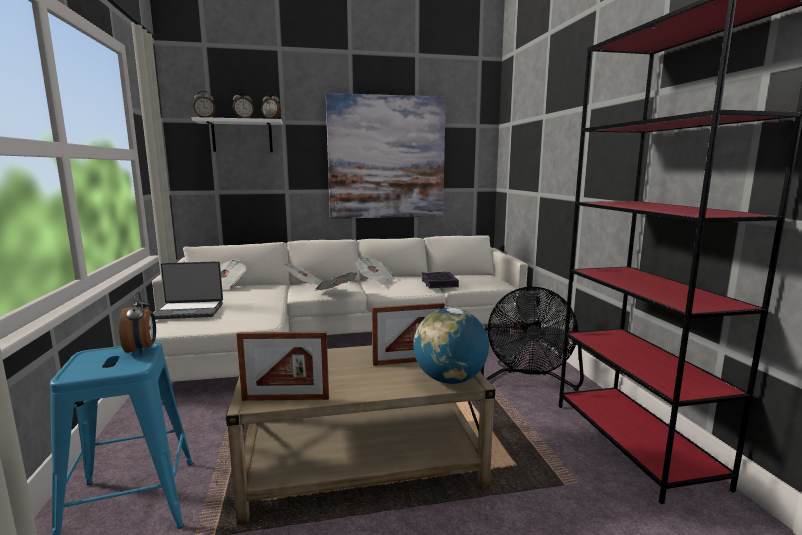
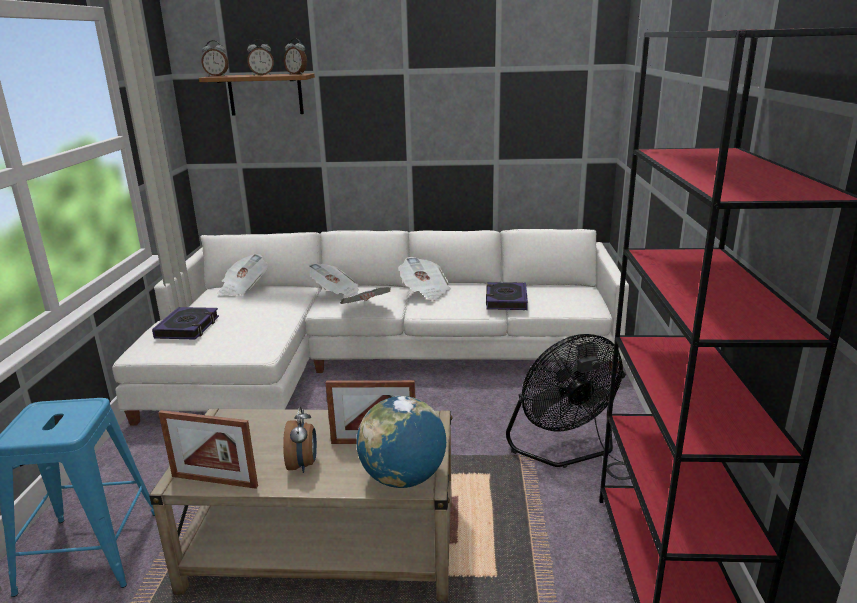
camera: 15 degrees right, 10 degrees up
(142, 350) = (86, 408): alarm clock -> alarm clock (303, 465)
(189, 311) = (188, 327): laptop -> book
(242, 136) = (265, 94): white shelf -> brown shelf
(386, 158) = (454, 118): picture -> none
(524, 378) = (578, 450): black fan -> black fan turned 135 degrees clockwise

